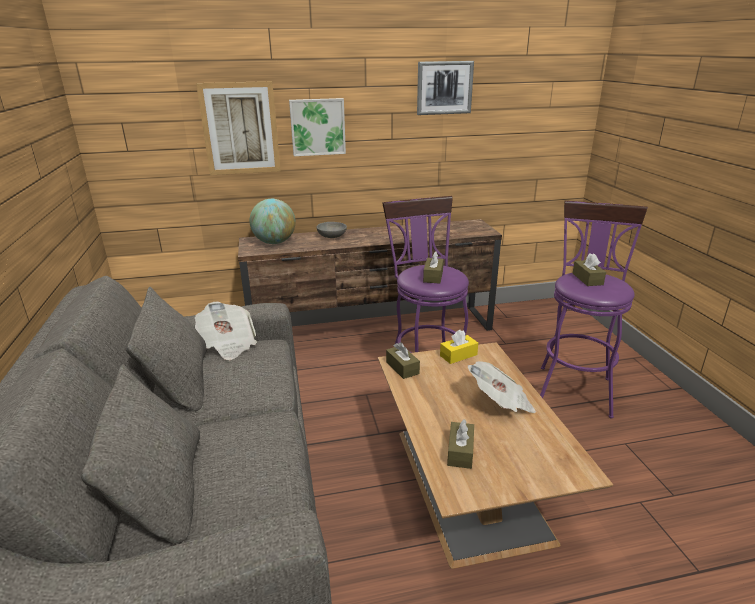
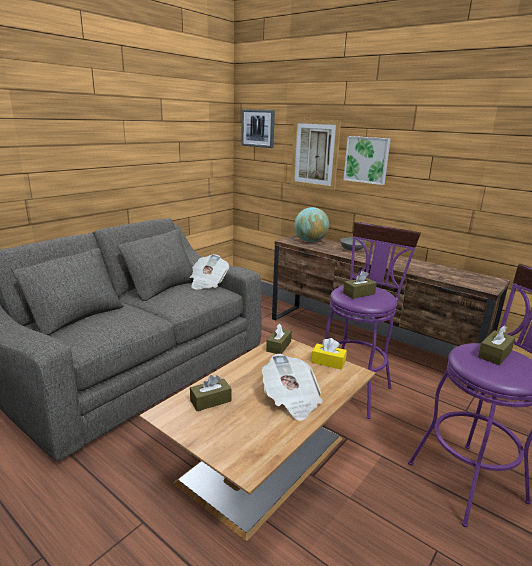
camera: 50 degrees right, 5 degrees down
(444, 88) = (489, 137): picture -> picture (258, 128)

